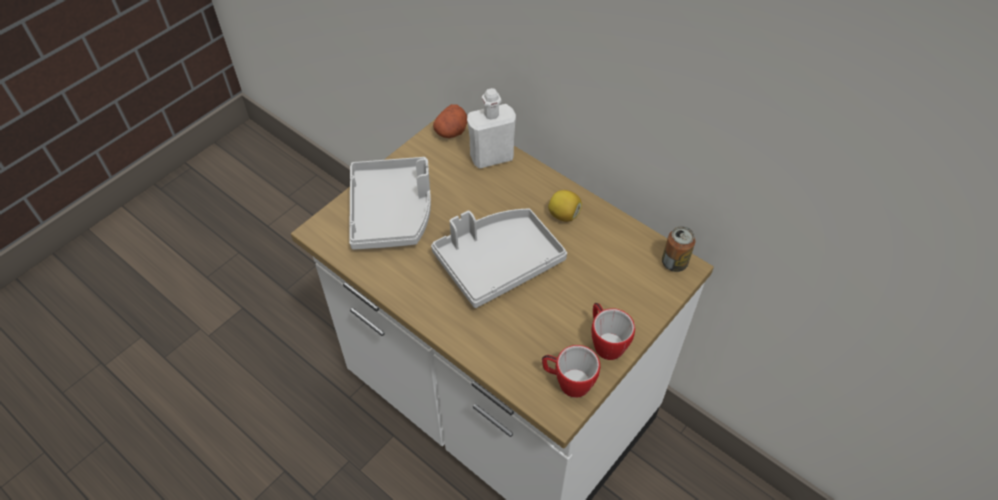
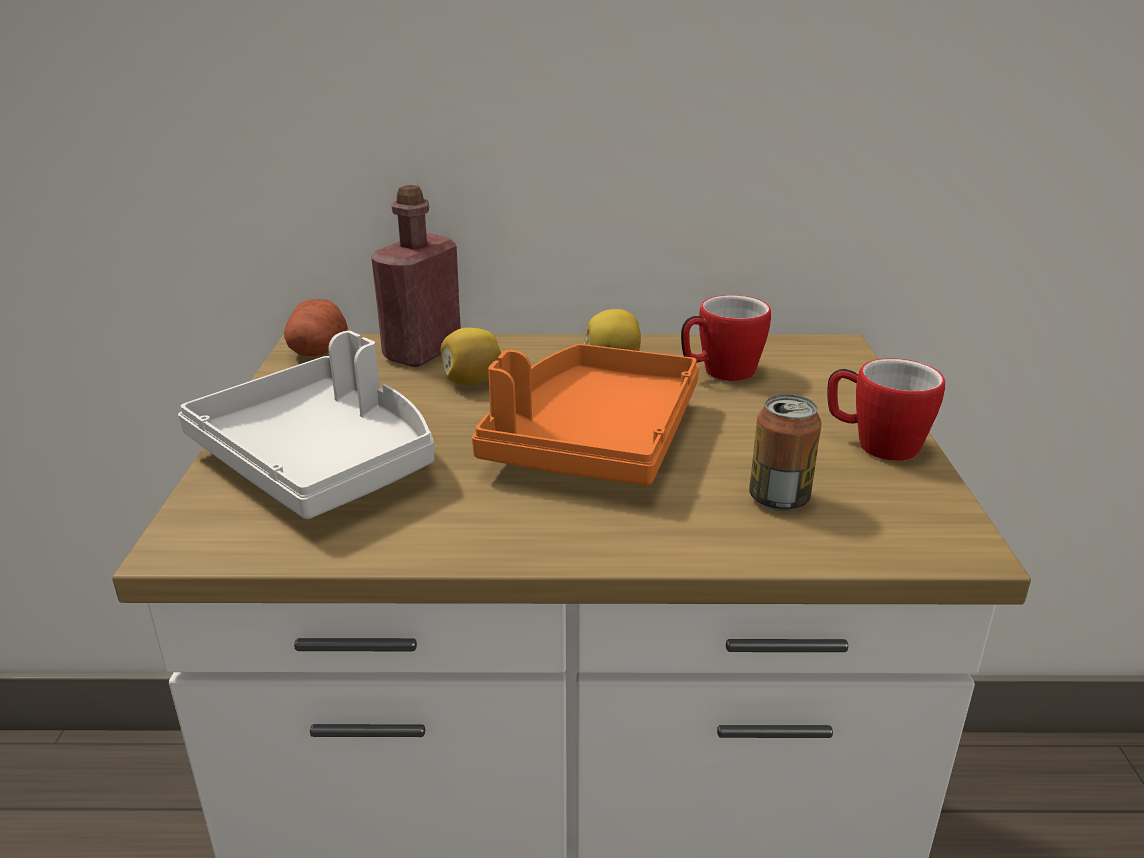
camera: 40 degrees left, 25 degrees down
(491, 157) = (422, 352): white bottle -> red bottle
(491, 192) = (472, 381): none -> lemon
(497, 262) = (592, 439): grey tray -> orange tray
(568, 382) = (907, 508): mug -> mug (719, 373)
(674, 263) = (818, 347): can -> can (779, 499)

